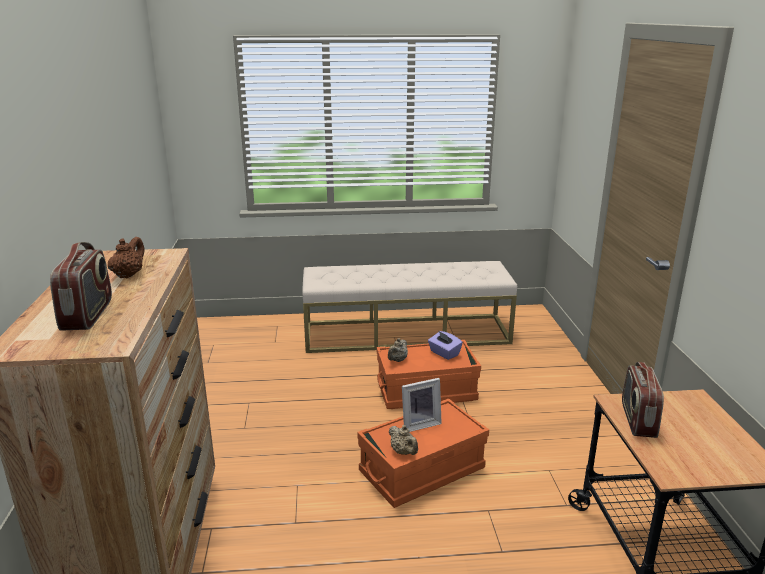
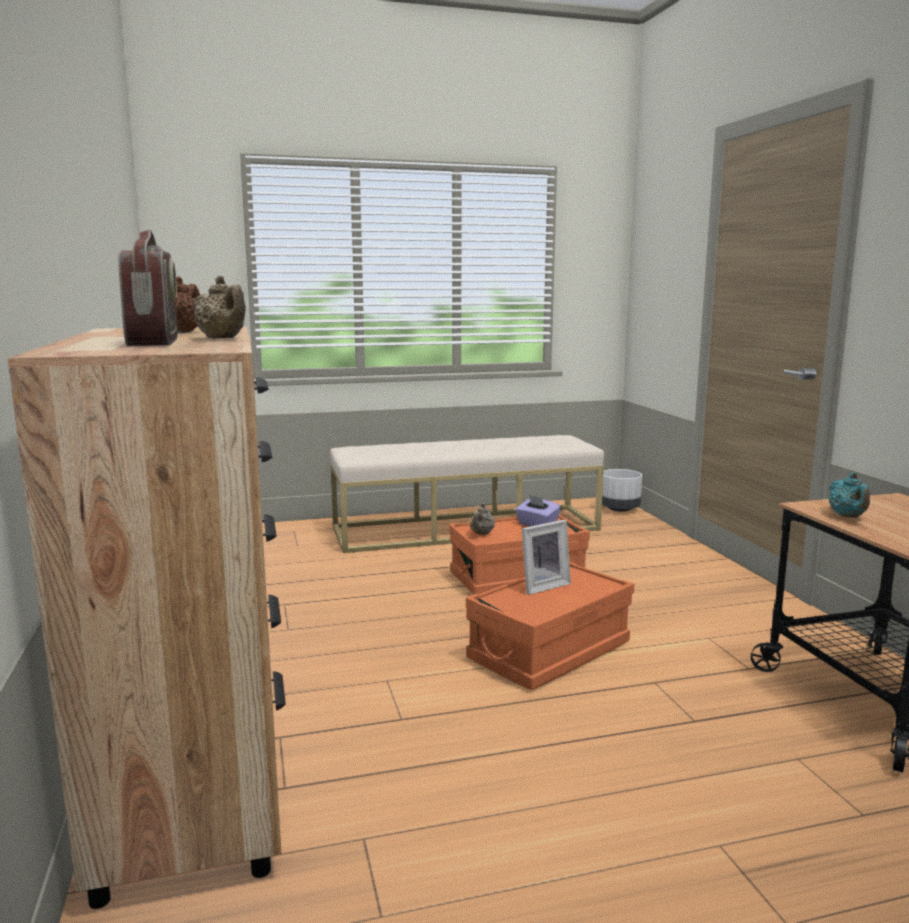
camera: 10 degrees left, 10 degrees down
(403, 452) = (536, 612): beige teapot -> beige teapot (223, 339)
(537, 320) = (619, 509): none -> white planter
(637, 420) = (848, 517): radio -> turquoise teapot

